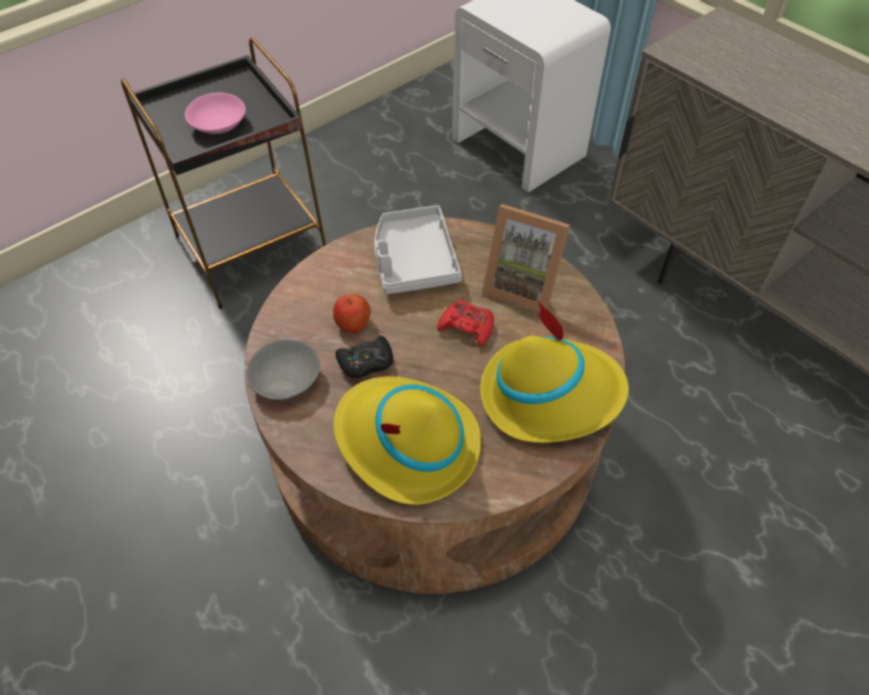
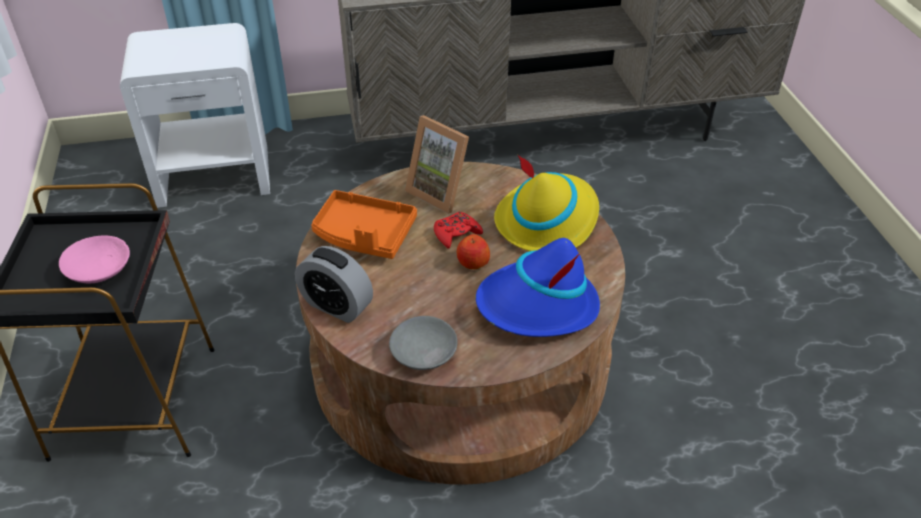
camera: 60 degrees left, 10 degrees down
(308, 288) = (336, 306): none -> alarm clock
(352, 323) = (399, 293): apple -> apple (472, 263)
(366, 362) = (445, 300): black game controller -> none
(406, 443) = (537, 306): yellow hat -> blue hat
(413, 260) = (364, 235): grey tray -> orange tray
(522, 285) = (441, 192): picture frame -> picture frame turned 75 degrees clockwise

